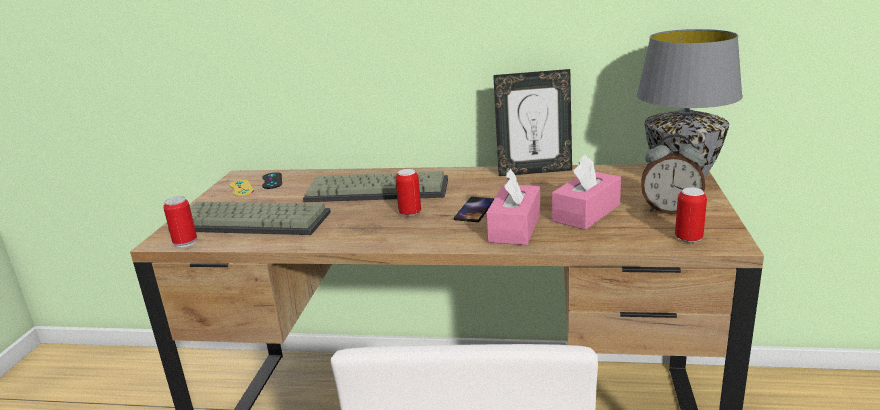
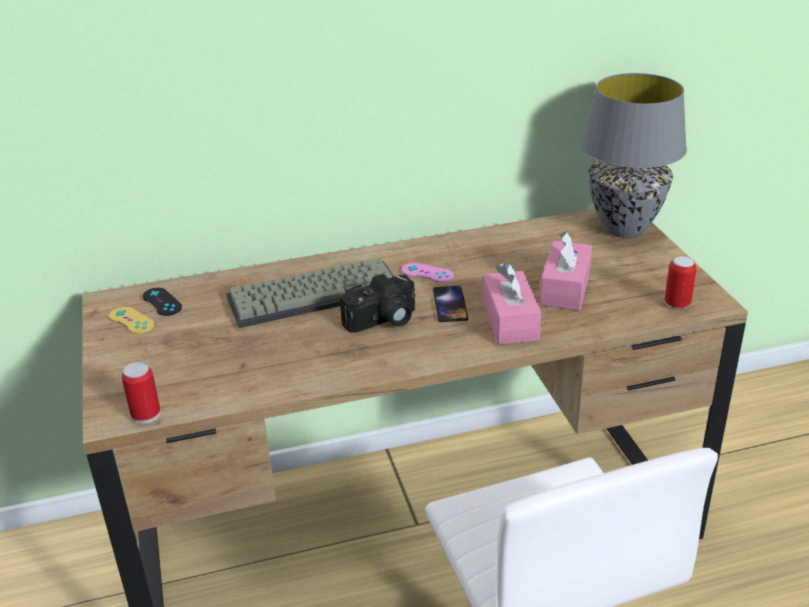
camera: 25 degrees left, 10 degrees up
(253, 220) = (201, 366): keyboard -> none
(410, 213) = (382, 321): can -> camera
(477, 188) = (427, 273): none -> pink game controller
(534, 171) = (470, 238): picture frame -> none
(670, 210) = (640, 271): alarm clock -> none

